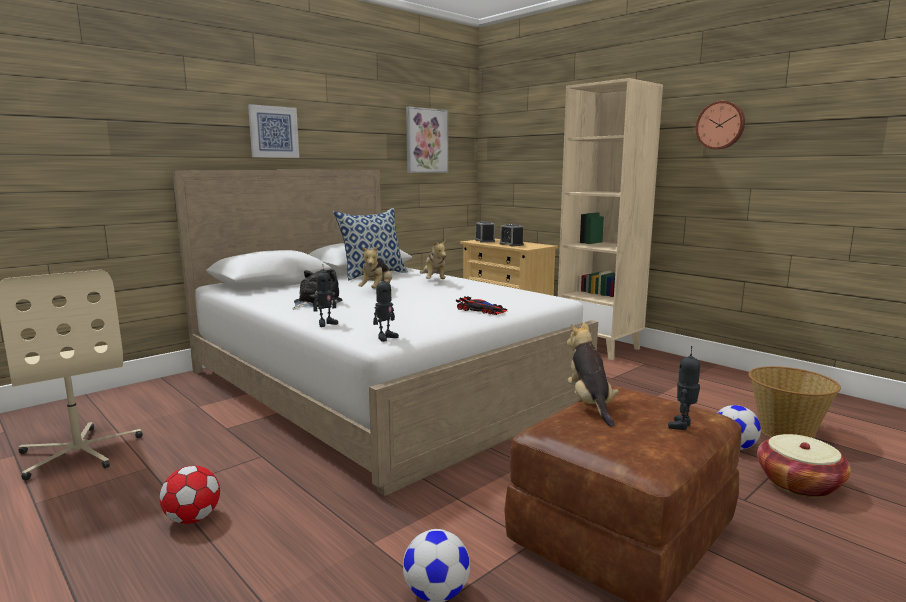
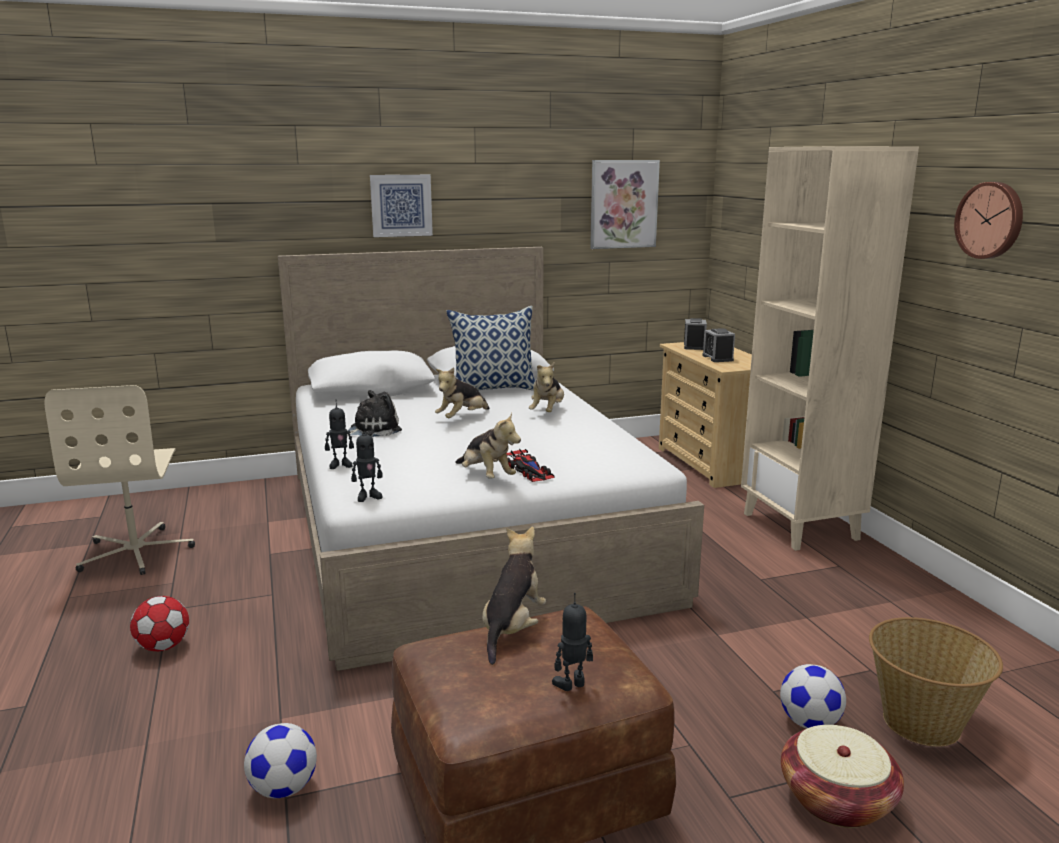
camera: 25 degrees right, 5 degrees up
(455, 316) = (486, 476): none -> plush toy

